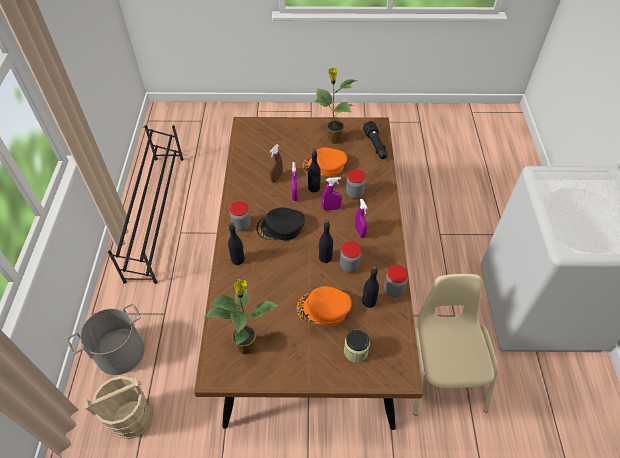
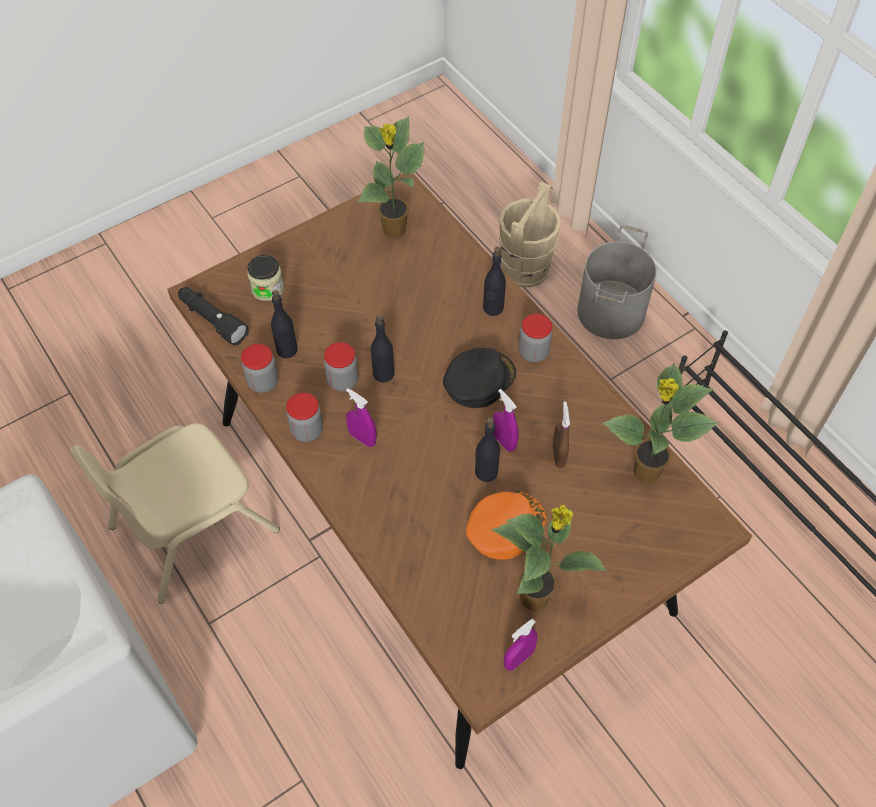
camera: 145 degrees right, 5 degrees up
(248, 153) = (645, 473): none -> potted plant
(323, 308) = (337, 311): orange cap -> none
(331, 208) = (432, 452): purple spray bottle -> purple spray bottle (518, 659)
(354, 193) = (416, 500): jar -> jar (307, 431)
(375, 146) = (451, 629): black flashlight -> black flashlight (212, 320)
(442, 371) = (192, 527): beige chair -> beige chair turned 90 degrees clockwise

